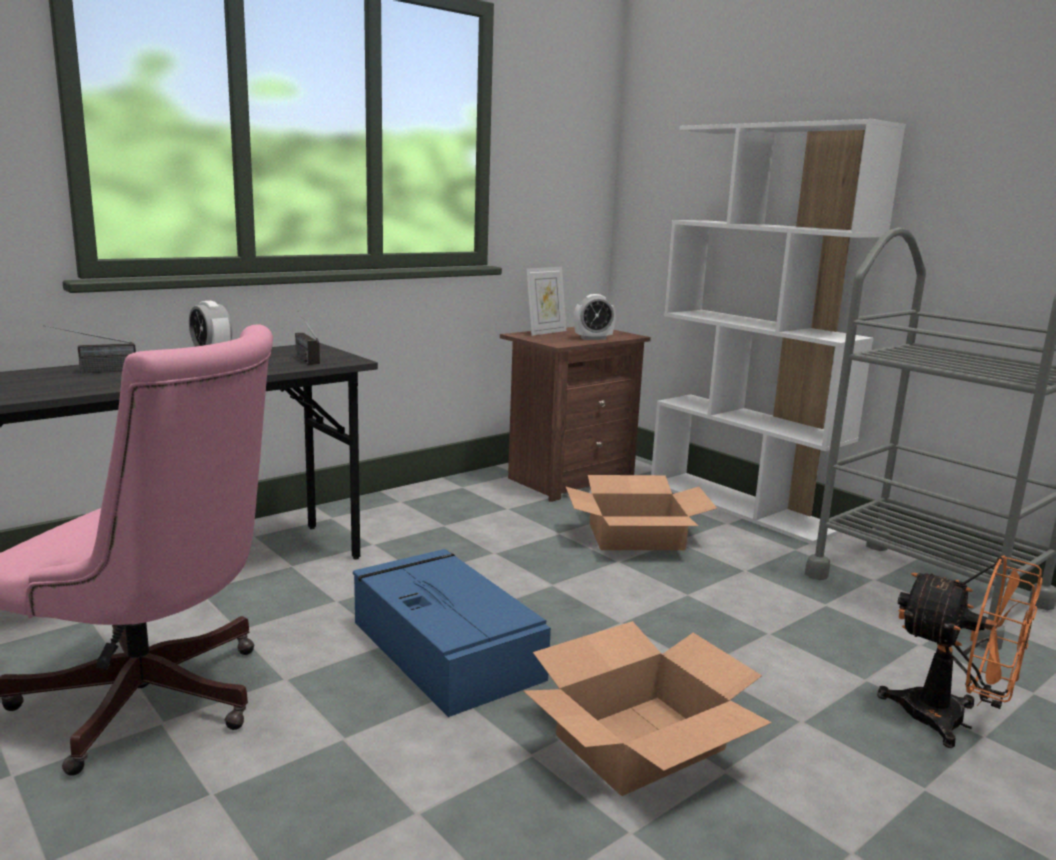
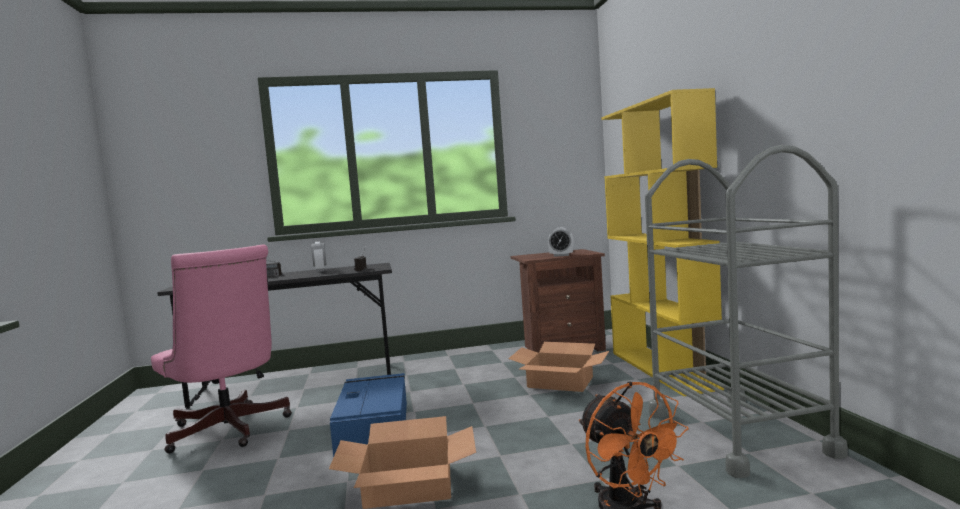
camera: 30 degrees right, 10 degrees down
(545, 332) = (540, 254): picture frame -> none
(742, 506) = (663, 369): white bookcase -> yellow bookcase

